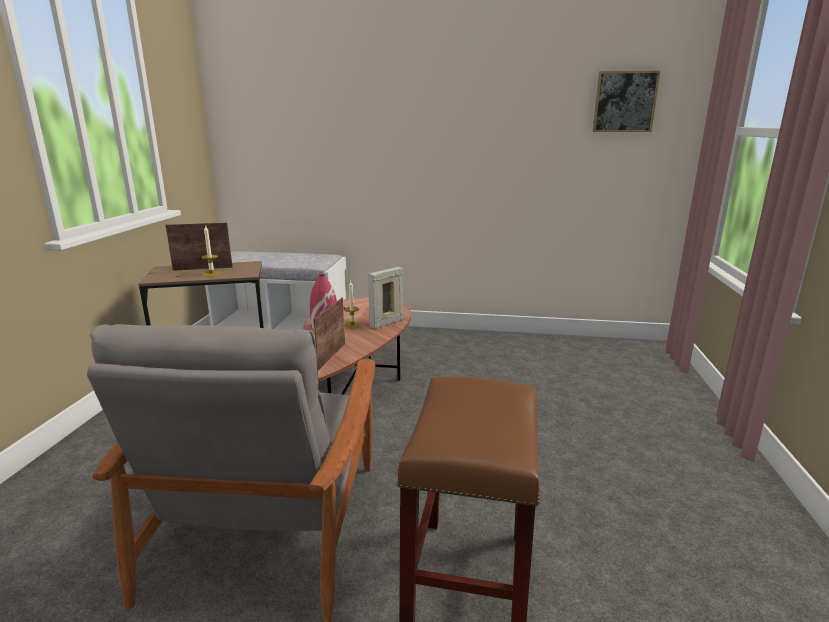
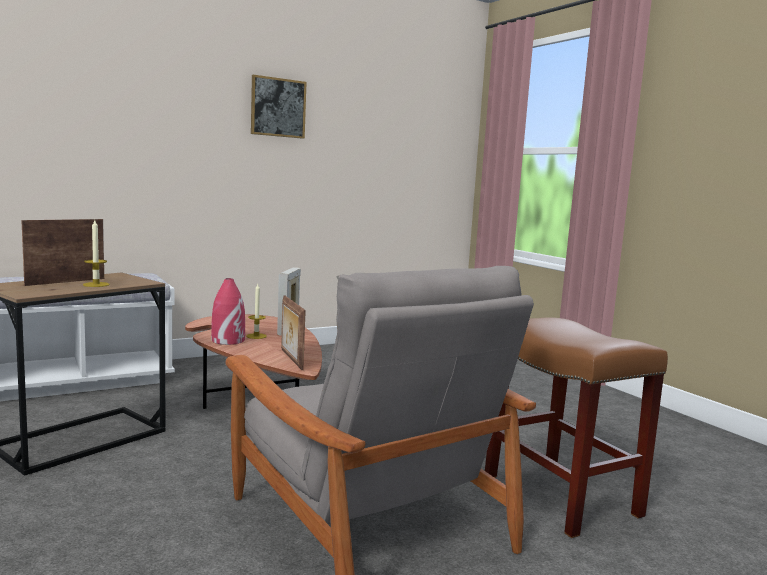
camera: 40 degrees left, 10 degrees down
(624, 102) = (421, 123): picture -> picture (278, 107)

